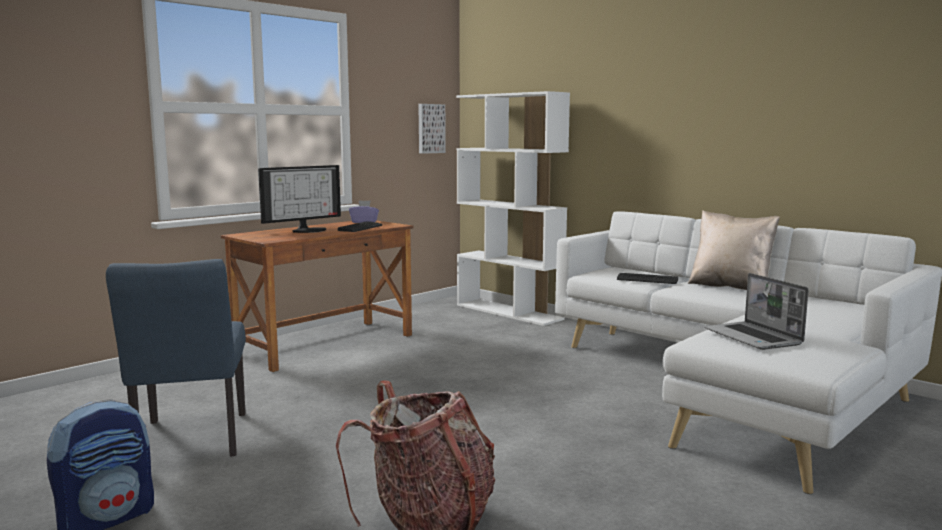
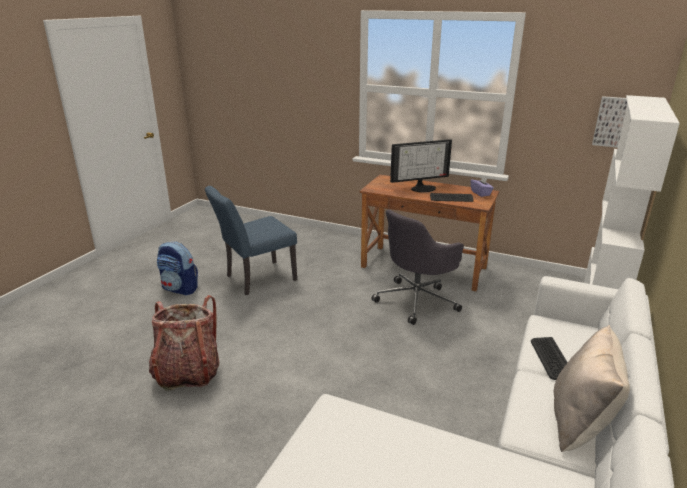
camera: 70 degrees right, 15 degrees up
(308, 230) = (422, 188): monitor -> monitor turned 45 degrees counterclockwise
(397, 360) = (417, 300): none -> grey office chair
(754, 337) = (353, 440): laptop -> none

